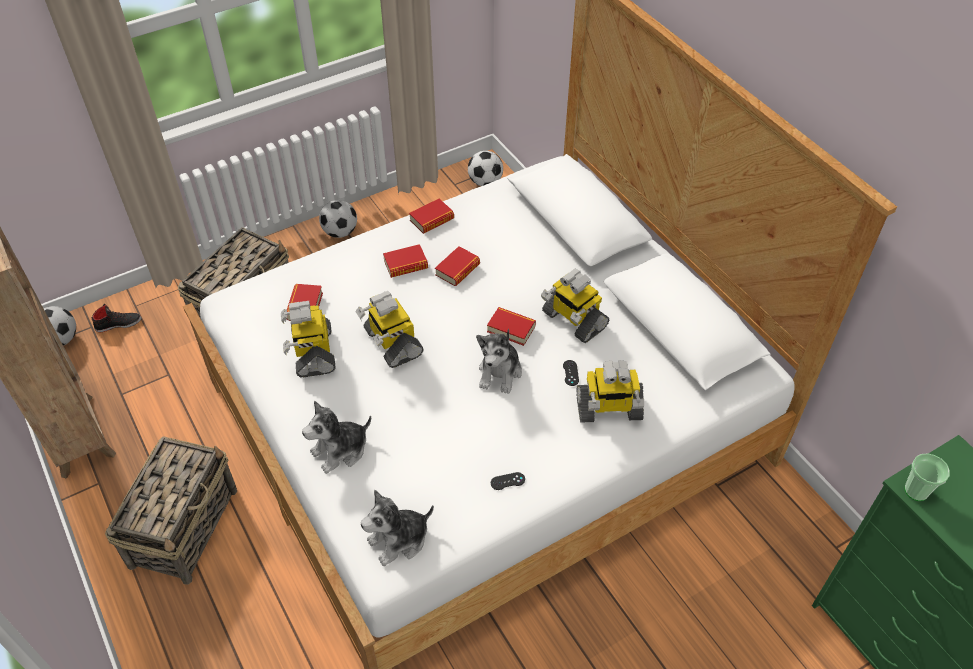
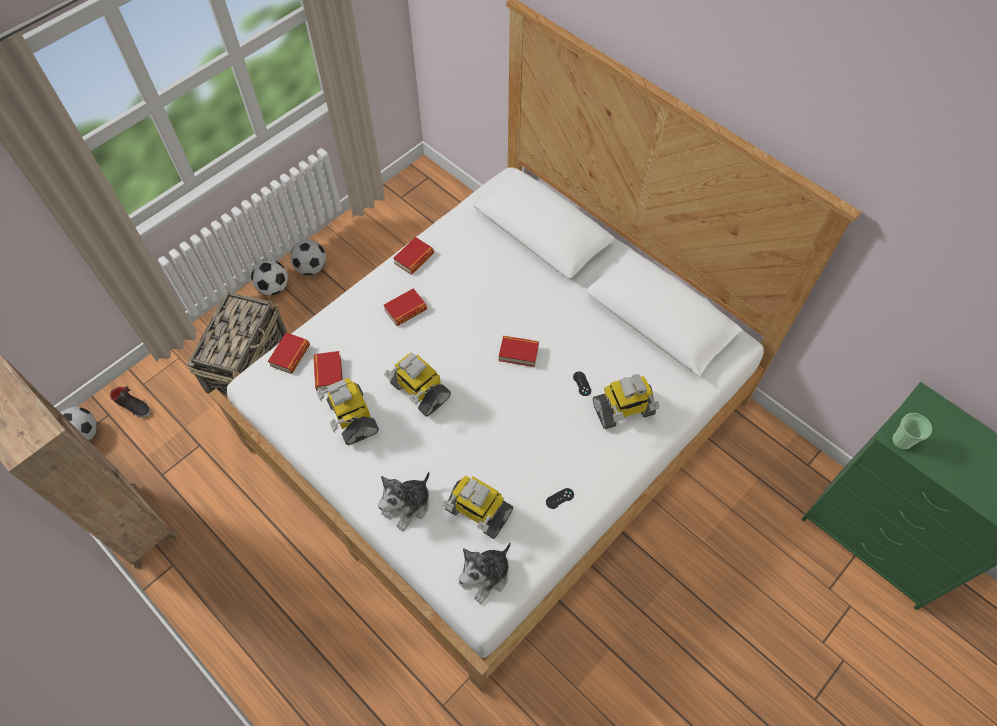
camera: 15 degrees left, 10 degrees up
(118, 324) = (133, 406): black shoe -> black shoe turned 60 degrees clockwise
(185, 526) = (266, 585): basket -> none
(457, 270) = (453, 305): book -> book (290, 355)
(485, 182) = (428, 190): football -> football (273, 287)
(500, 372) = (522, 397): plush toy -> none
(573, 320) = (569, 332): toy robot -> toy robot (478, 511)

